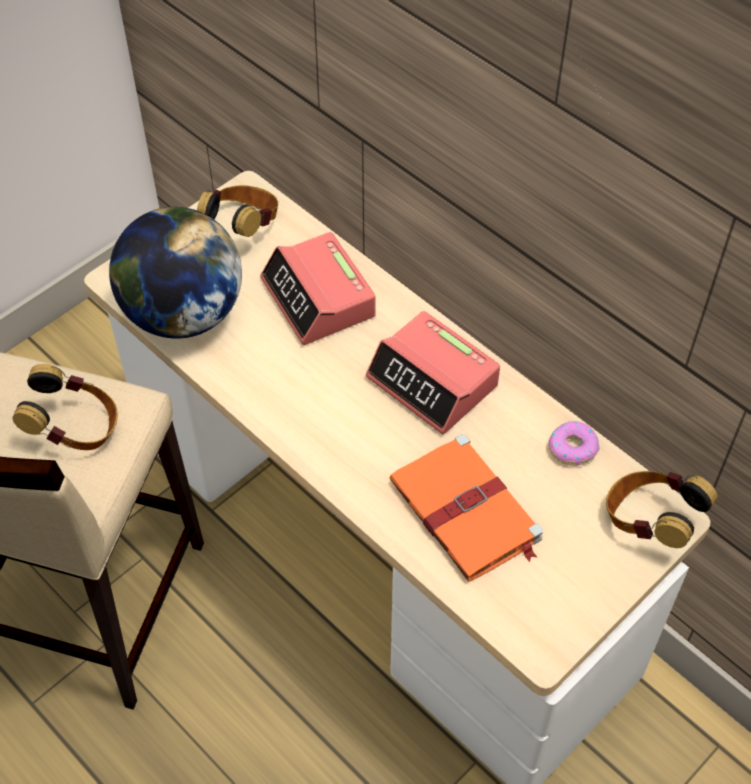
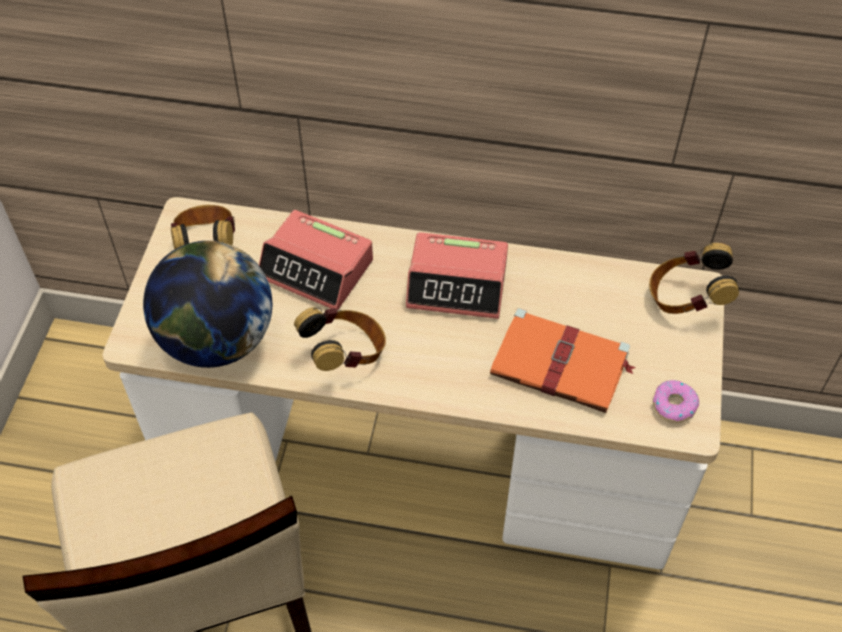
camera: 35 degrees left, 0 degrees up
(76, 429) = (205, 483): headphones -> headphones (346, 354)
(572, 448) = (593, 276): donut -> donut (673, 405)

